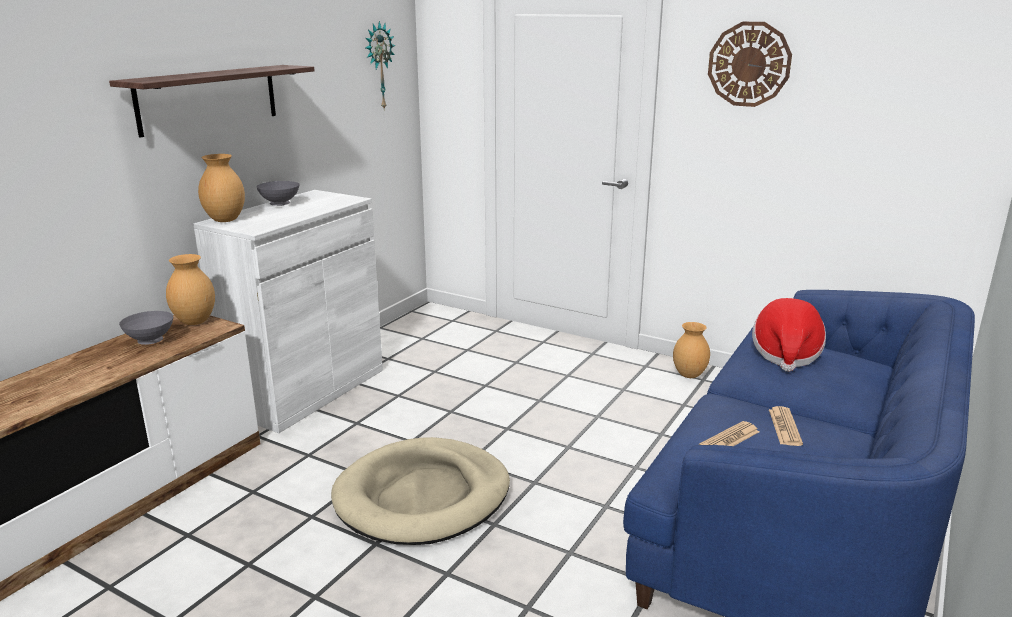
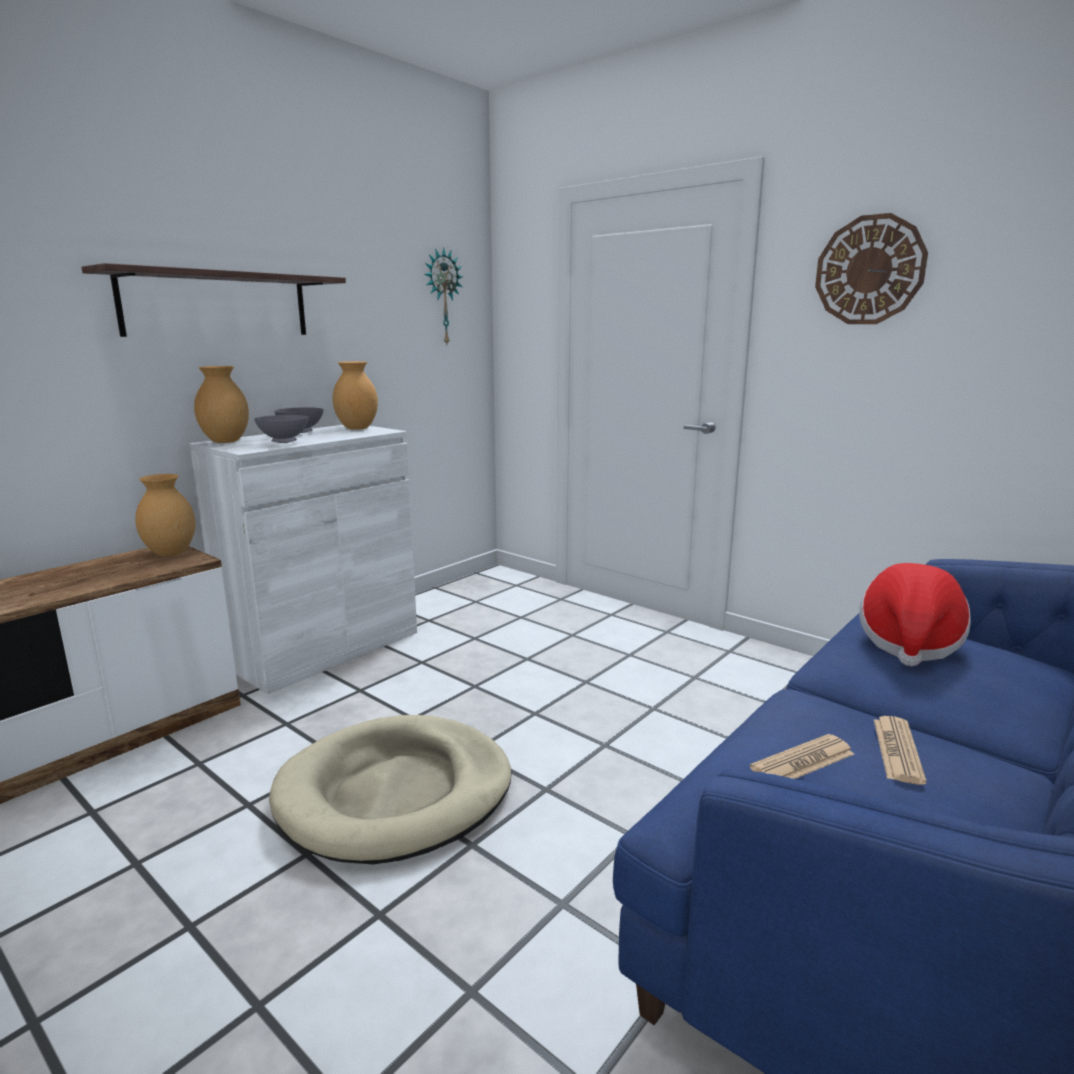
camera: 10 degrees right, 5 degrees down
(151, 341) = (105, 570): grey bowl -> grey bowl (285, 442)
(688, 375) = (783, 666): brown vase -> brown vase (356, 428)

